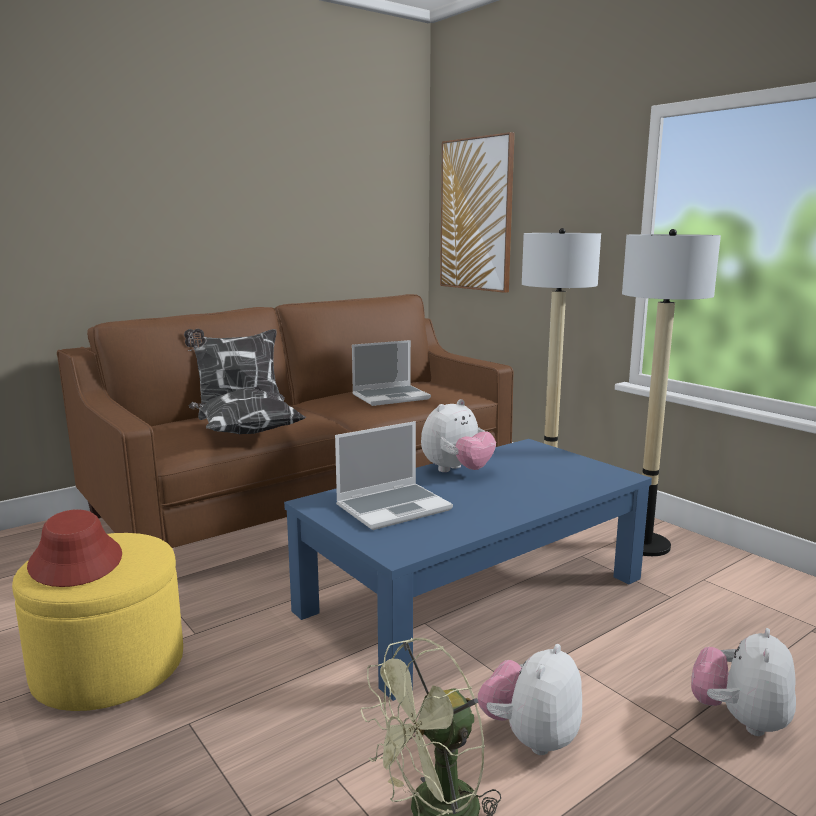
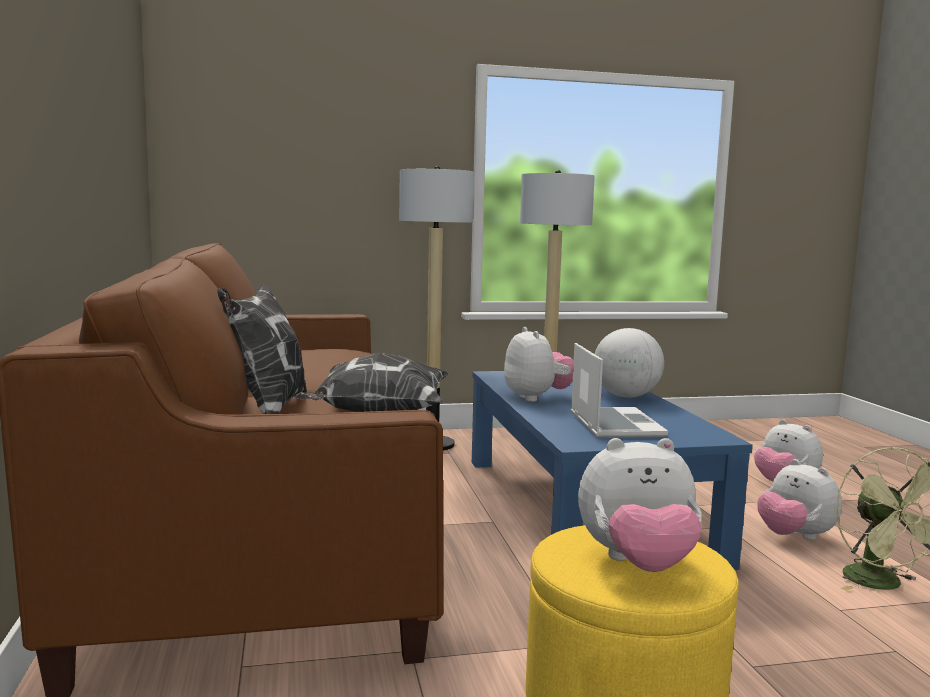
camera: 65 degrees left, 5 degrees down
(76, 561) = (637, 564): red hat -> plush toy
(391, 397) = (328, 362): laptop -> none
(476, 215) = (247, 147): picture -> none
(523, 500) = (626, 396): none -> globe

